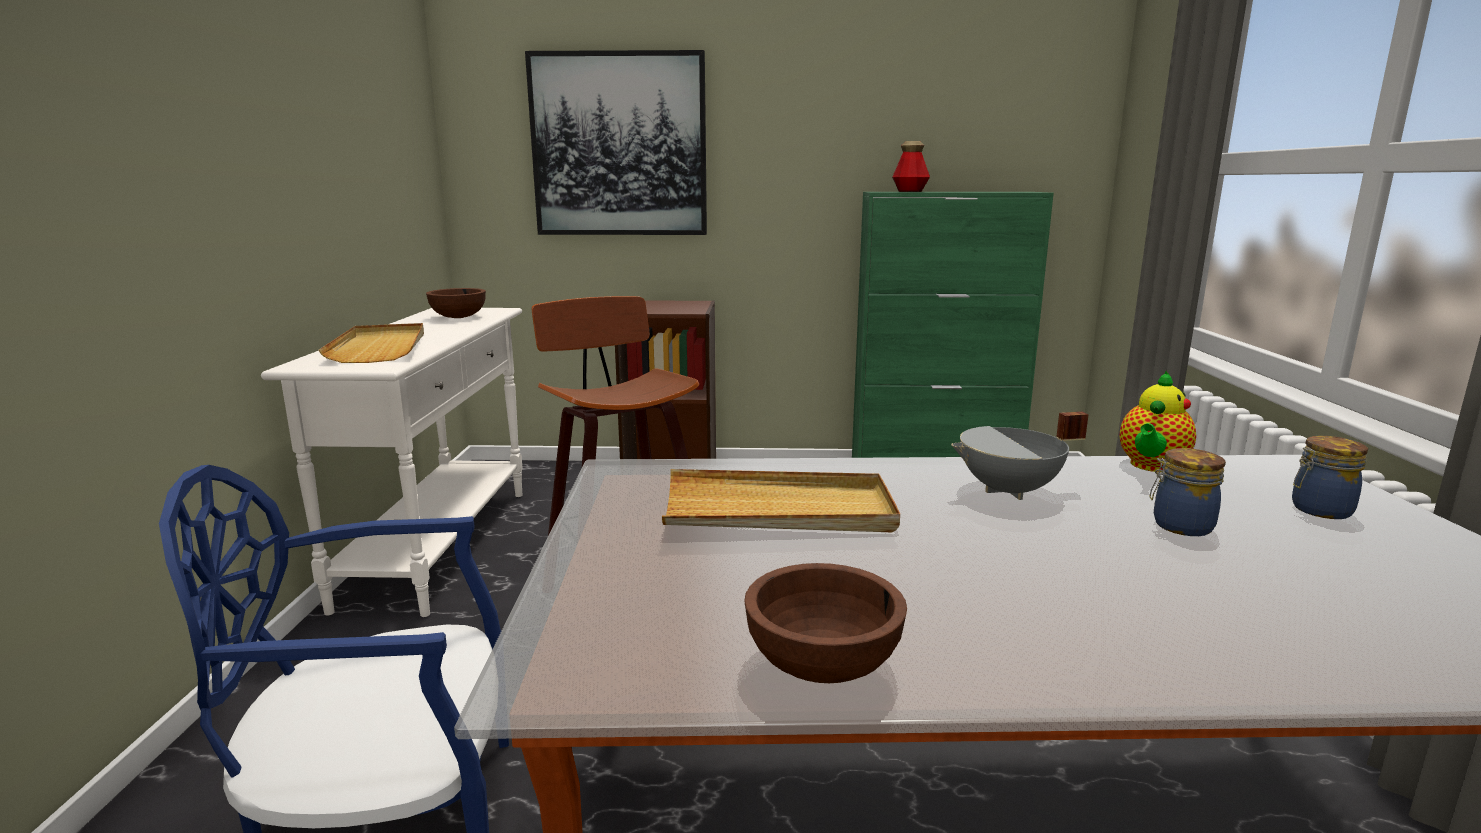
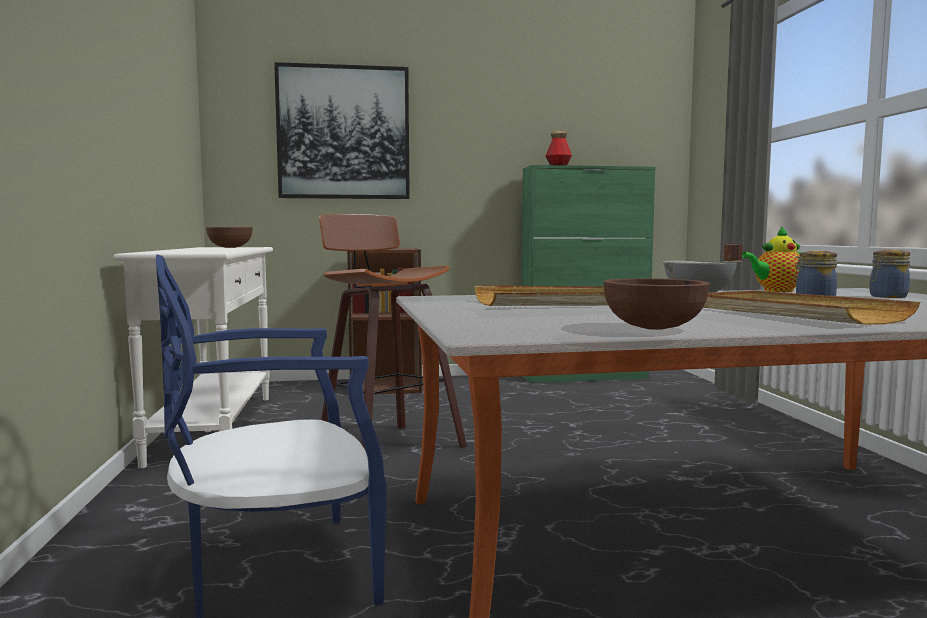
camera: 10 degrees left, 10 degrees down
(380, 347) = (193, 250): beige tray -> beige tray (795, 313)
(1151, 466) = (775, 291): teapot -> teapot turned 45 degrees clockwise

